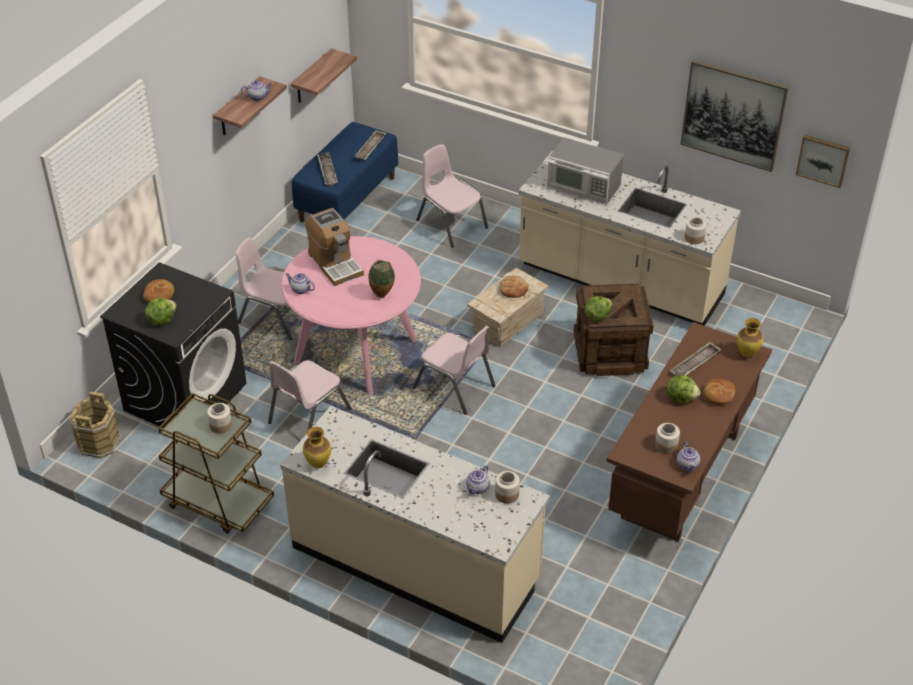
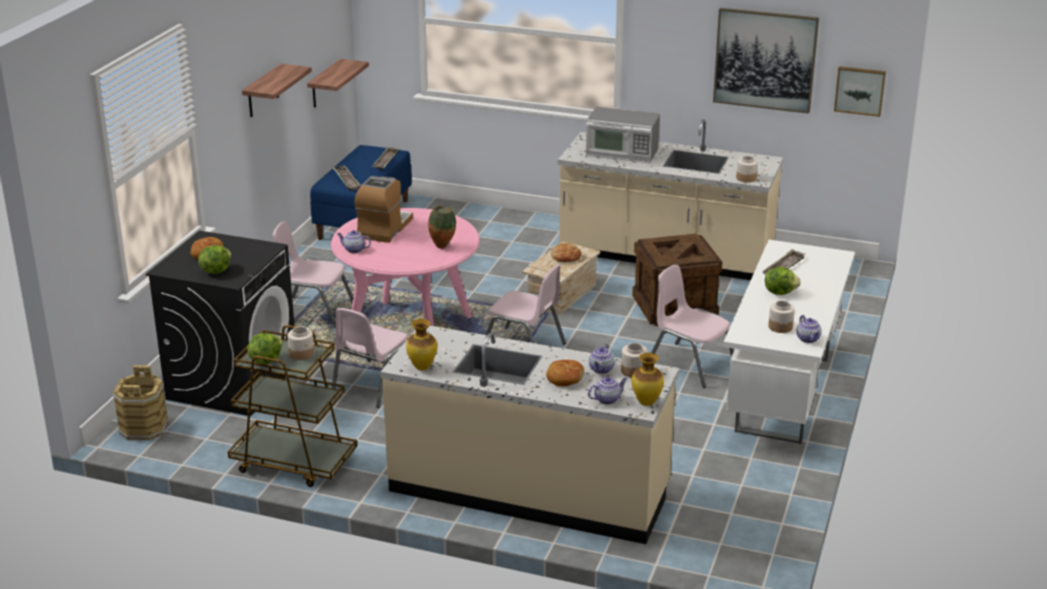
camera: 10 degrees left, 15 degrees down
(258, 97) = (284, 76): teapot -> teapot (607, 399)
(335, 263) = (384, 229): coffee machine -> coffee machine turned 120 degrees counterclockwise
(451, 224) = (478, 229): pink chair -> pink chair (690, 364)
(597, 316) = (663, 258): lettuce -> lettuce (265, 360)
(681, 477) = (784, 394): brown desk -> white desk
(718, 395) = (816, 287): bread -> bread (564, 378)
(747, 354) = (832, 257): vase -> vase (647, 403)

